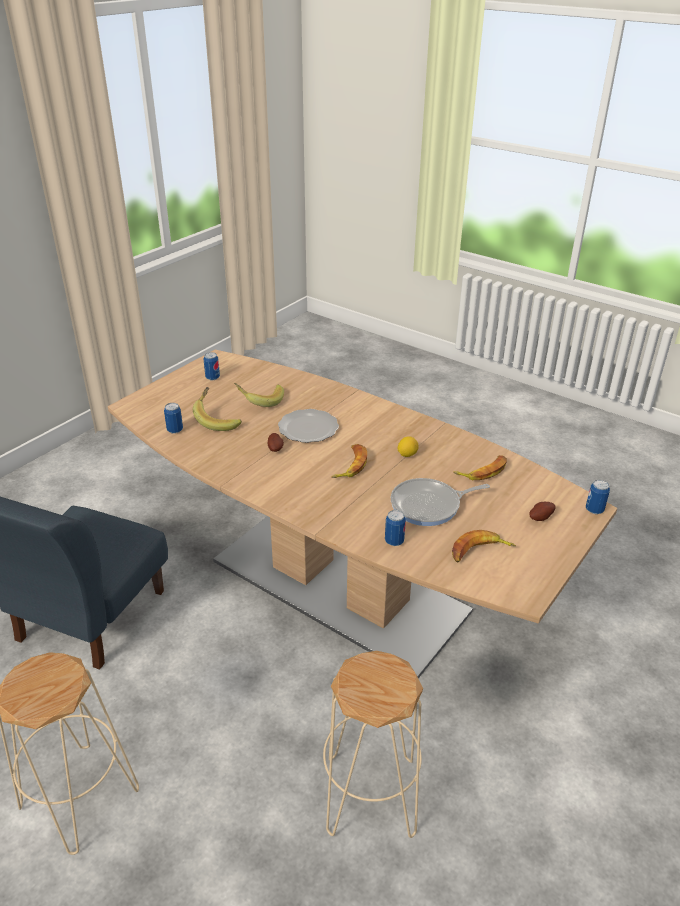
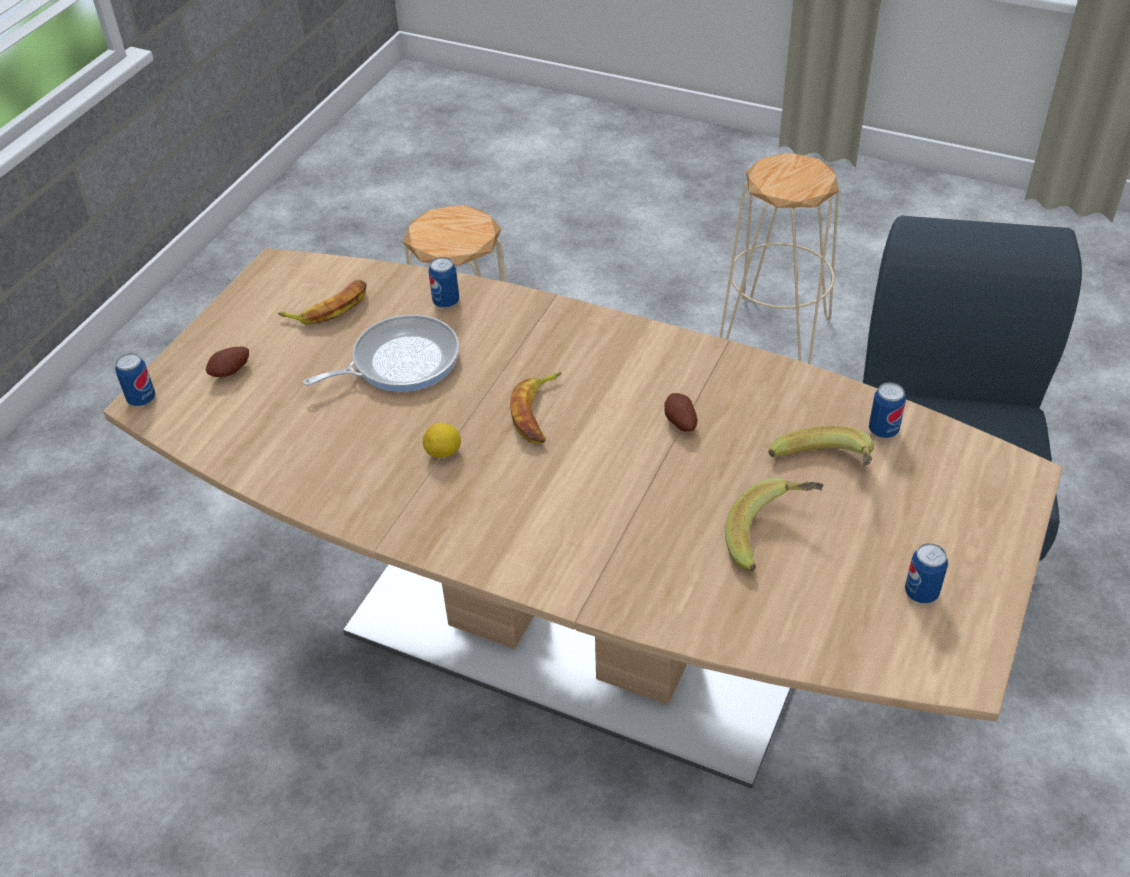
camera: 170 degrees right, 10 degrees up
(309, 428) = (640, 482): plate -> none
(483, 471) = (309, 441): banana -> none

